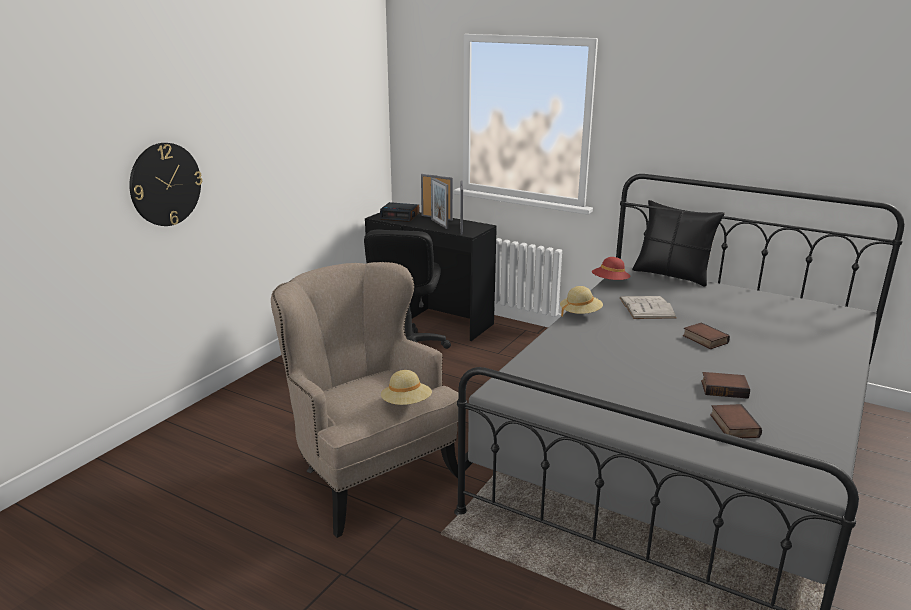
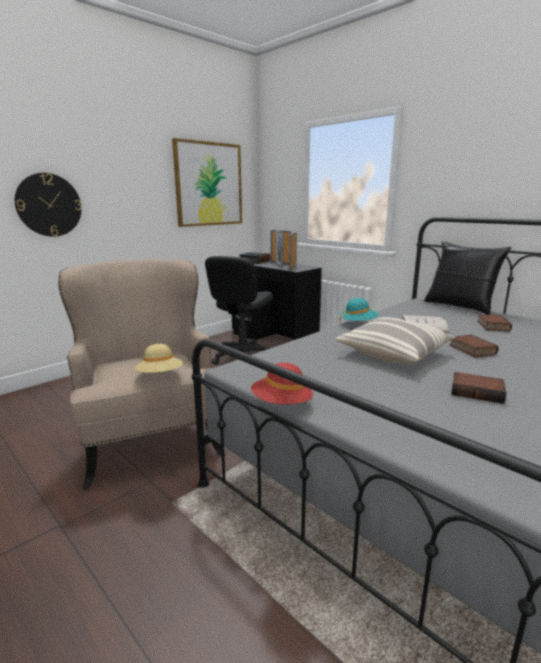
camera: 15 degrees right, 5 degrees down
(335, 117) = (209, 184): none -> picture
(580, 314) = (358, 323): beige hat -> turquoise hat
(610, 283) = (399, 307): red hat -> red hat (281, 404)
(637, 353) = (394, 353): none -> pillow
(732, 425) = (473, 429): book -> book (491, 326)

